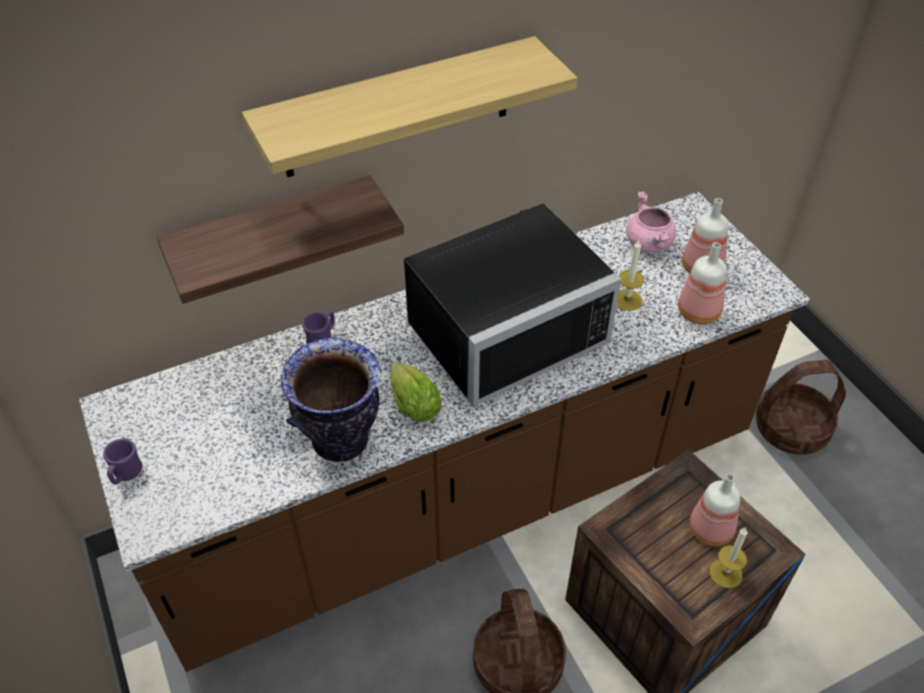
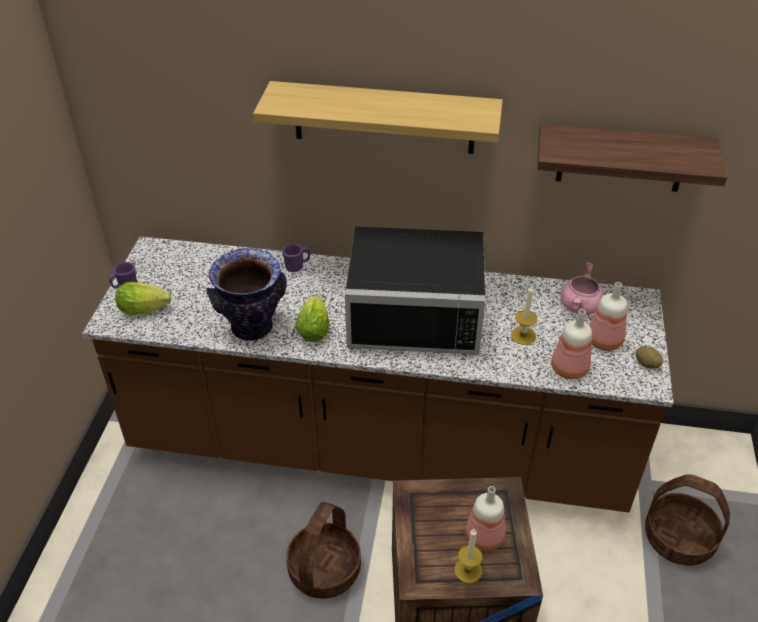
camera: 35 degrees right, 5 degrees down
(184, 488) = (147, 309): none -> lettuce
(273, 235) = (283, 177): shelf -> shelf (621, 158)
(756, 272) = (646, 364): none -> potato

